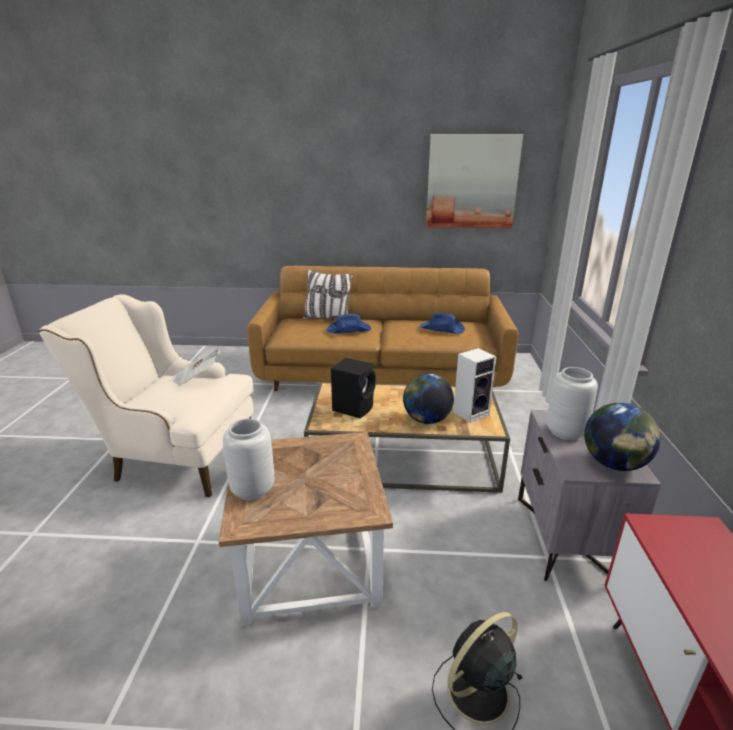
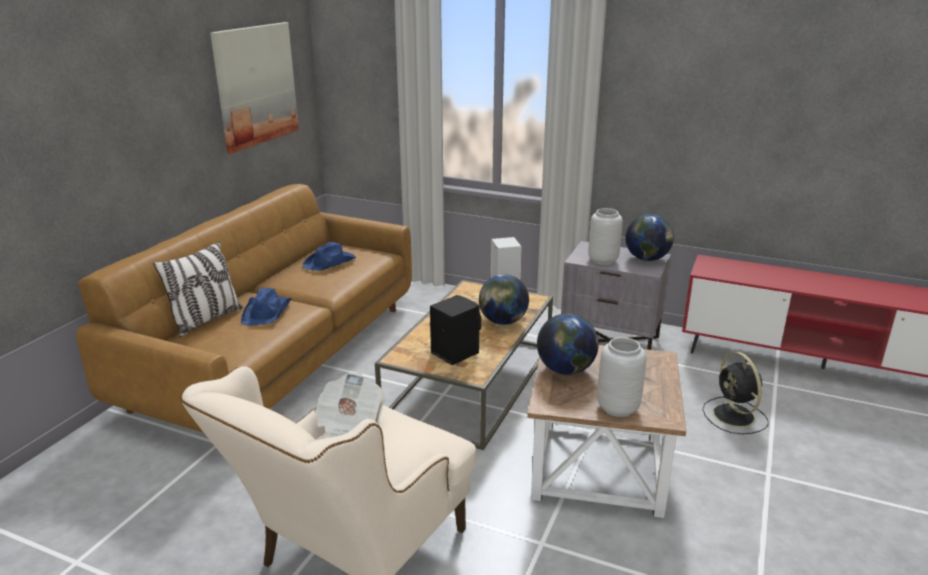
camera: 70 degrees left, 0 degrees up
(314, 451) = (566, 369): none -> globe

